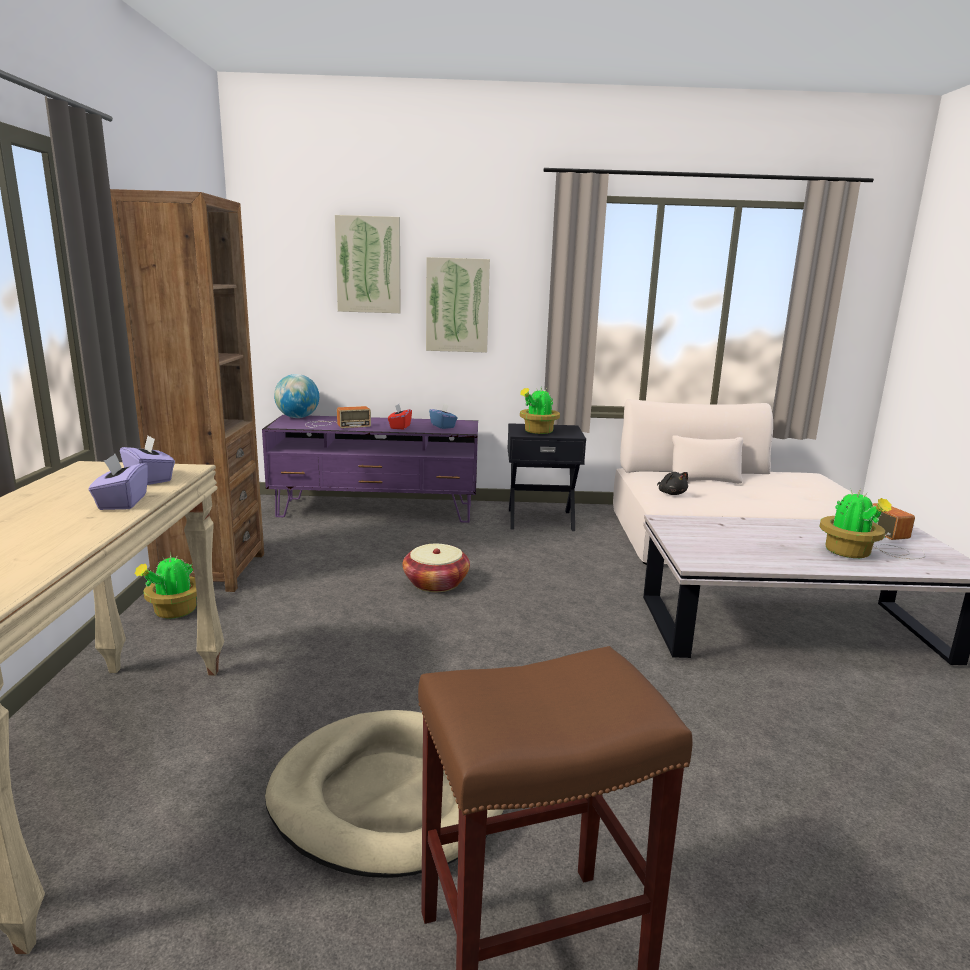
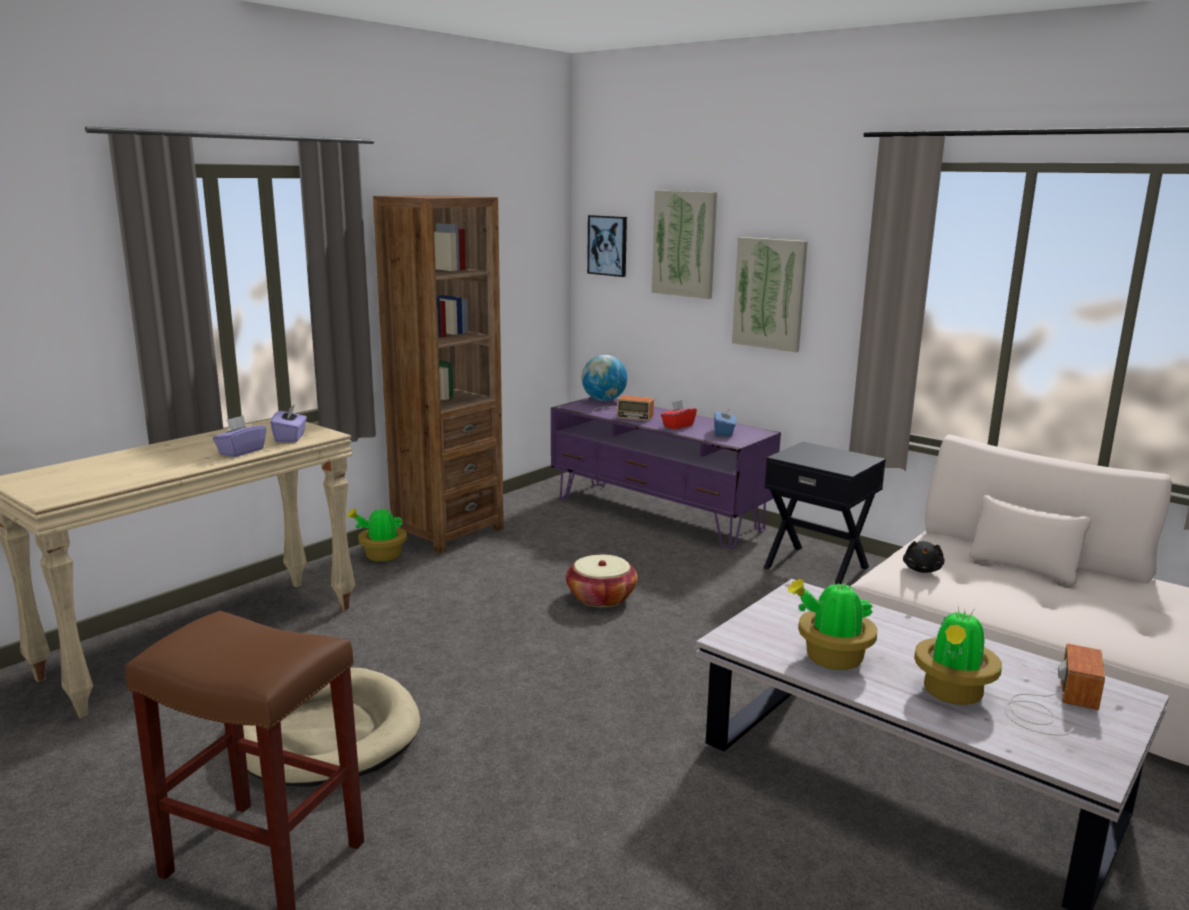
camera: 40 degrees right, 0 degrees up
(280, 269) = (608, 245): none -> picture
(537, 432) = (811, 457): potted plant -> potted plant (831, 659)

